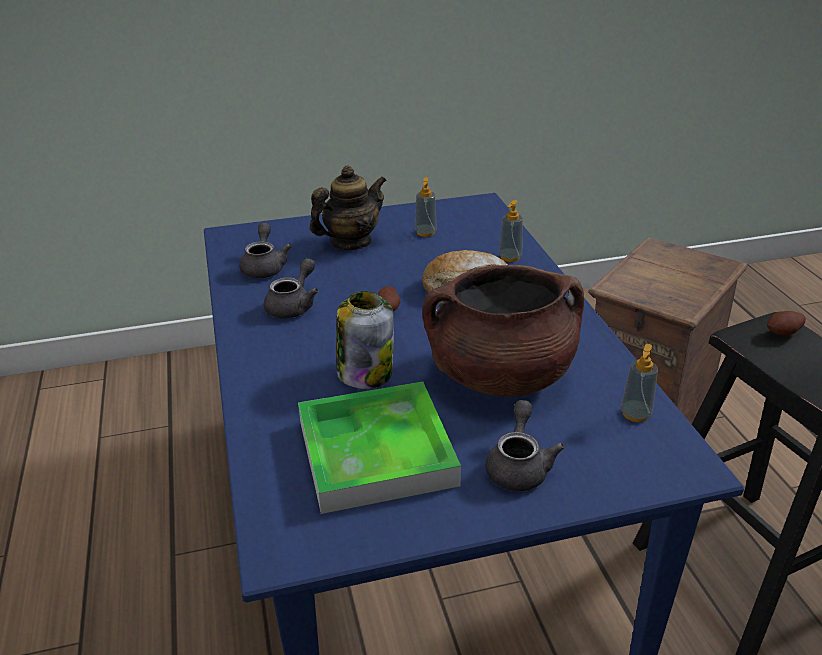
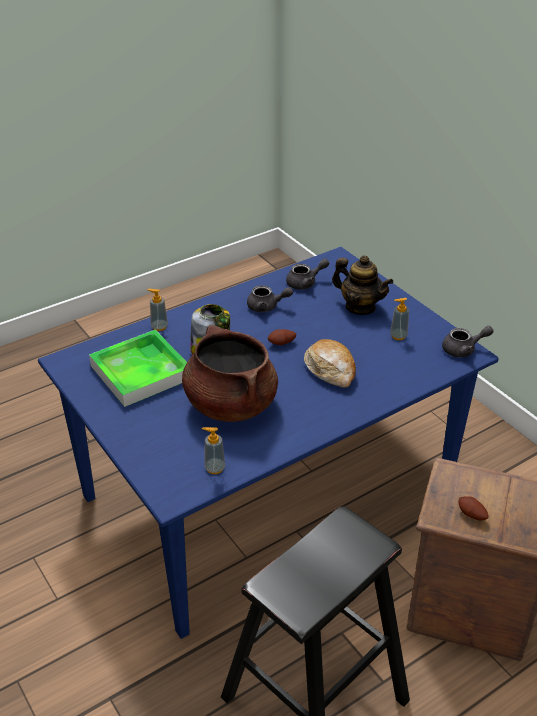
camera: 70 degrees right, 5 degrees up
(510, 257) = (387, 383): soap dispenser -> soap dispenser (159, 327)
(519, 466) = (147, 425): grey teapot -> grey teapot (463, 349)
(784, 333) = (362, 547): potato -> potato (471, 515)

